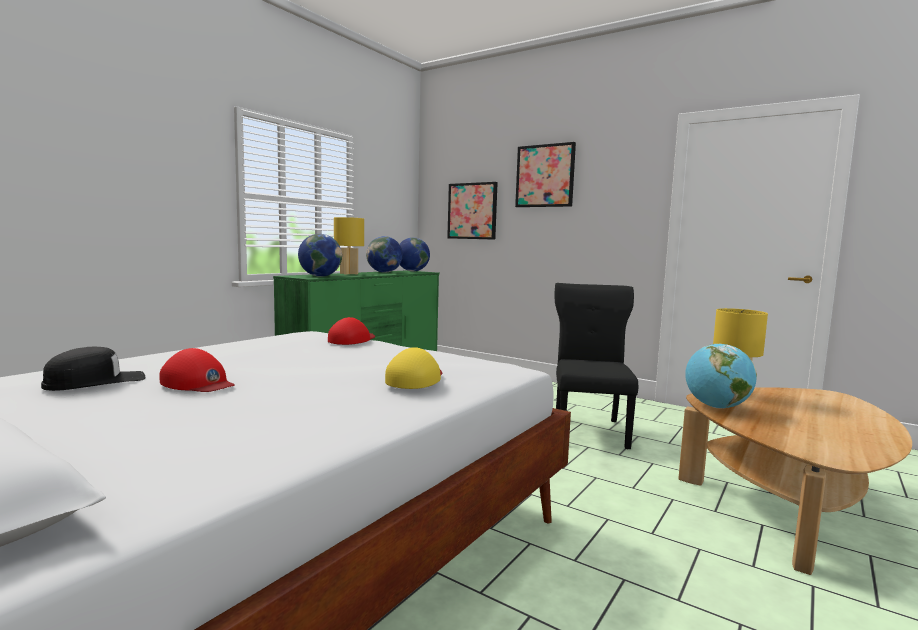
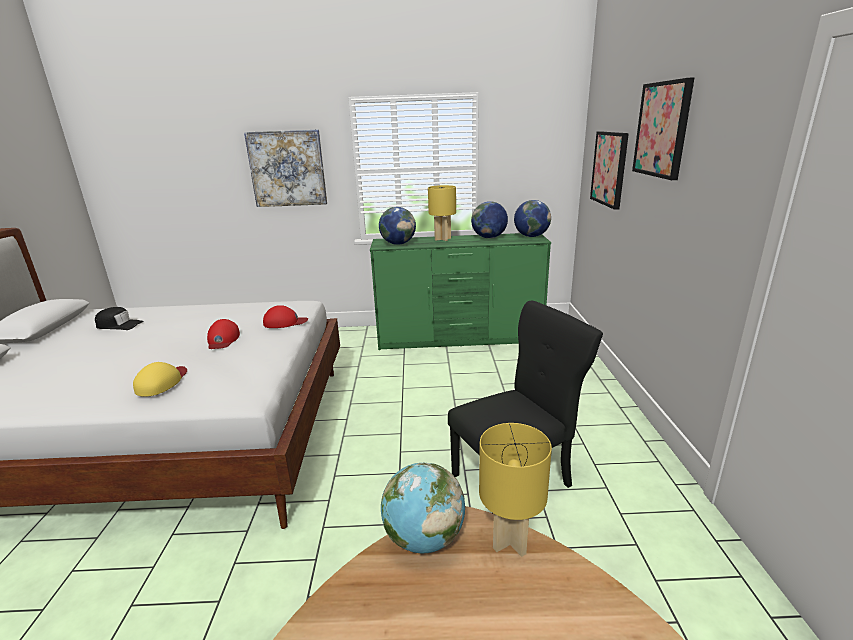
camera: 55 degrees right, 15 degrees up
(150, 179) = (287, 168): none -> picture
(198, 383) = (125, 341): red cap -> red cap (223, 339)
(416, 379) = (162, 382): yellow cap -> yellow cap turned 60 degrees counterclockwise

